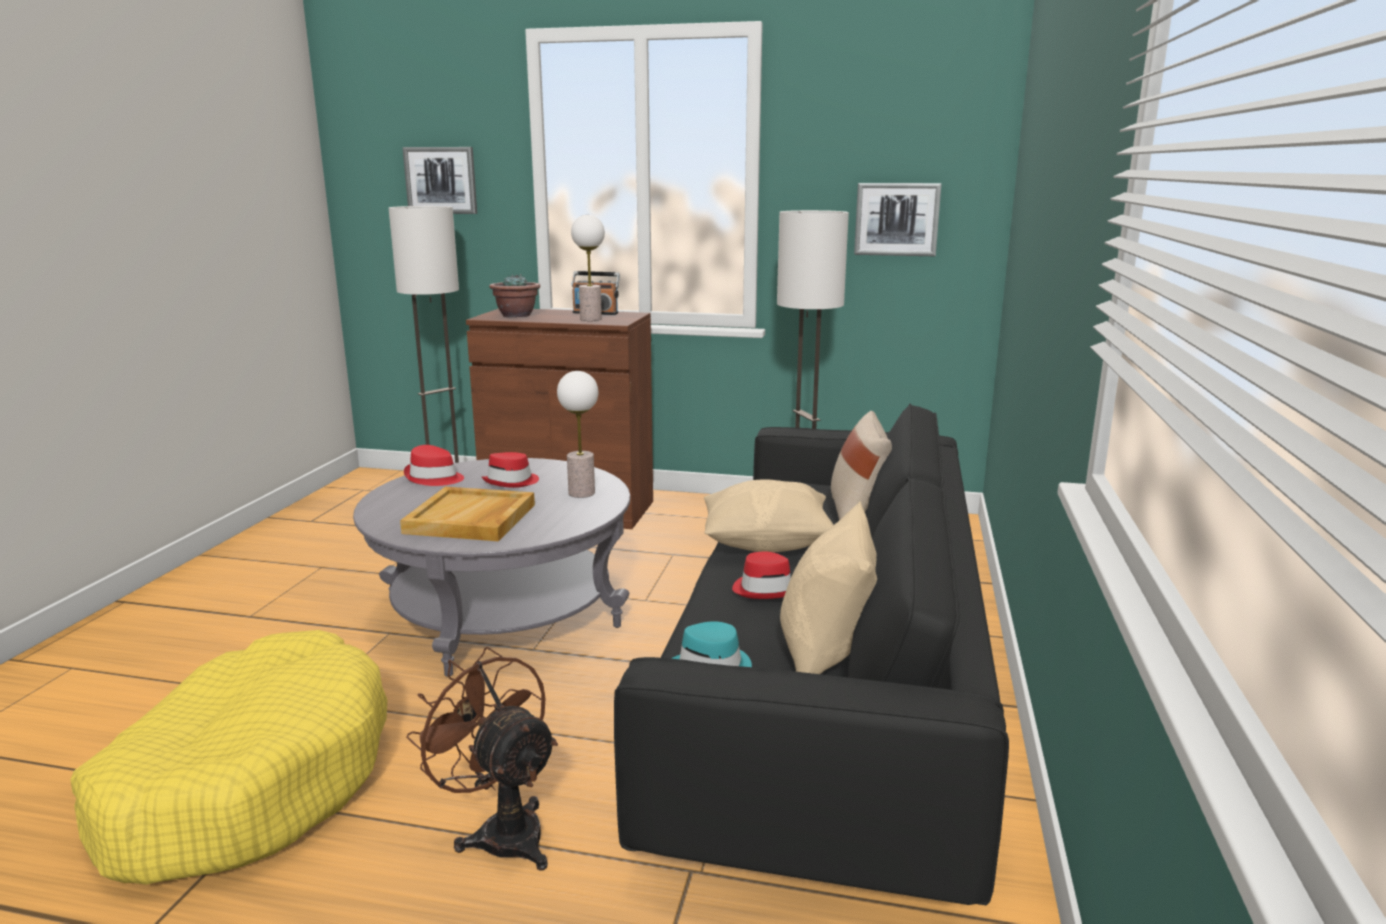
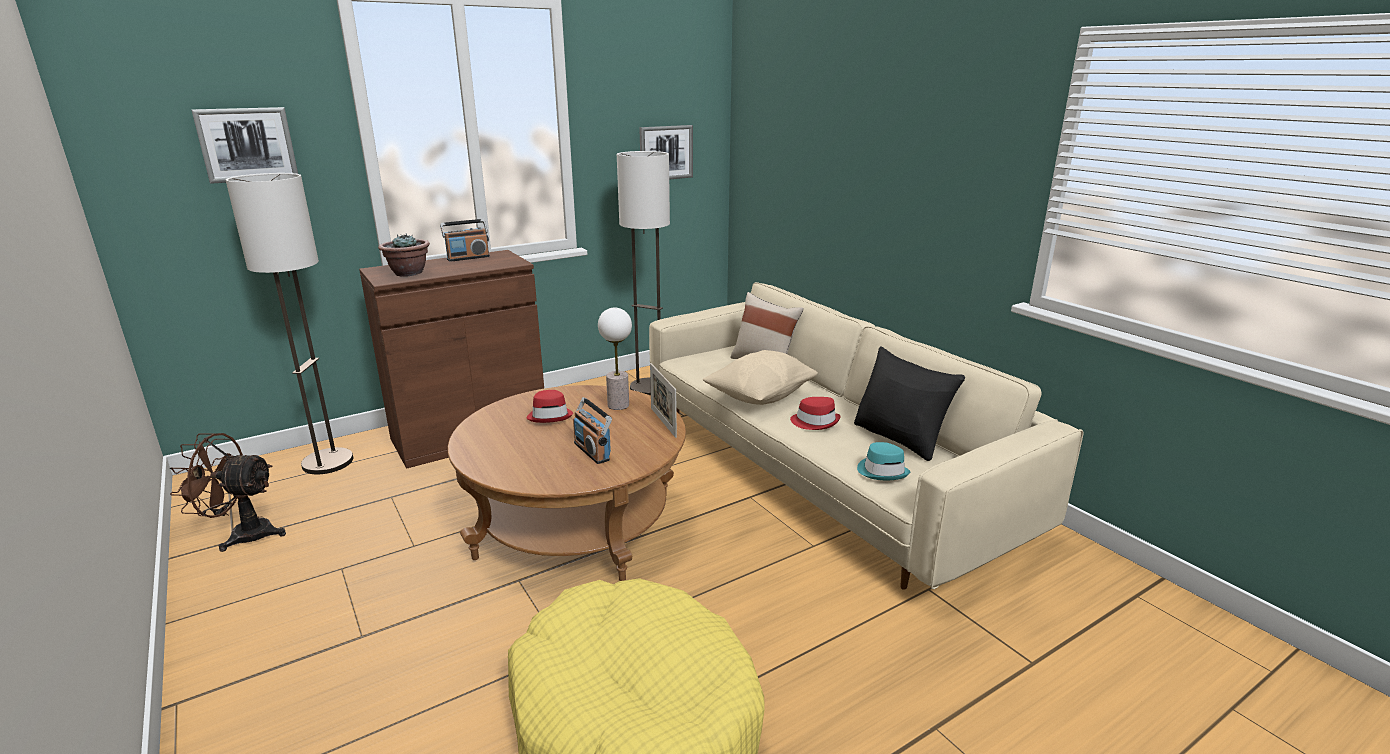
camera: 45 degrees left, 5 degrees up
(434, 478) = (481, 436): red hat -> none
(471, 519) = (592, 451): beige tray -> radio
(501, 831) = (826, 634): brown fan -> brown fan (242, 534)
(504, 614) = (576, 525): grey coffee table -> brown coffee table
(580, 520) = (663, 422): none -> picture frame
(591, 319) = (485, 264): table lamp -> none
(826, 683) = (820, 470): black sofa -> beige sofa
(827, 650) = (900, 439): beige pillow -> black pillow

